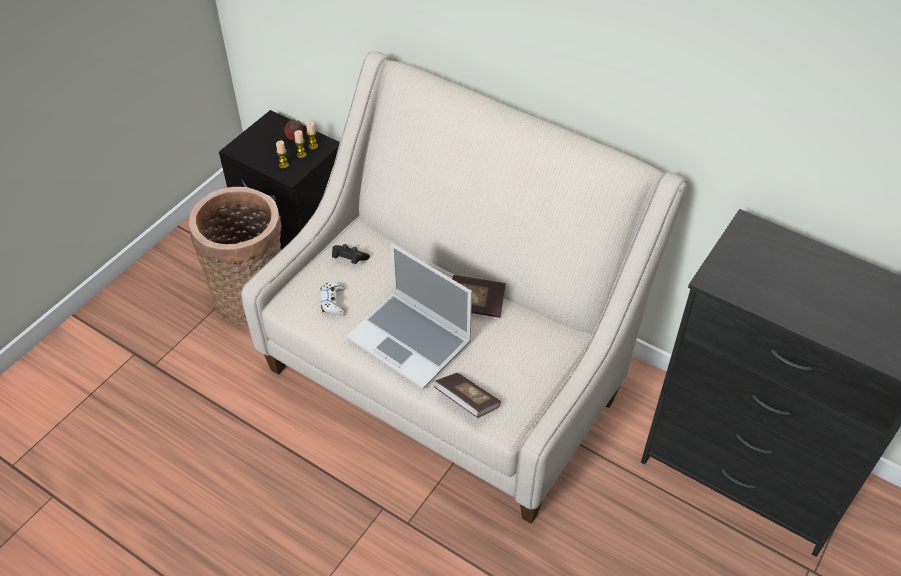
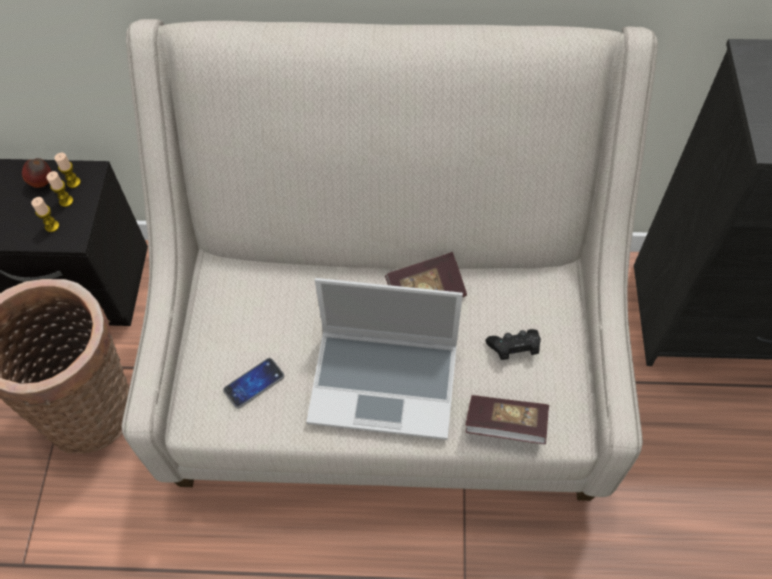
camera: 30 degrees left, 10 degrees up
(333, 302) = (254, 383): white game controller -> phone
(349, 259) = (232, 314): black game controller -> black game controller (514, 349)

